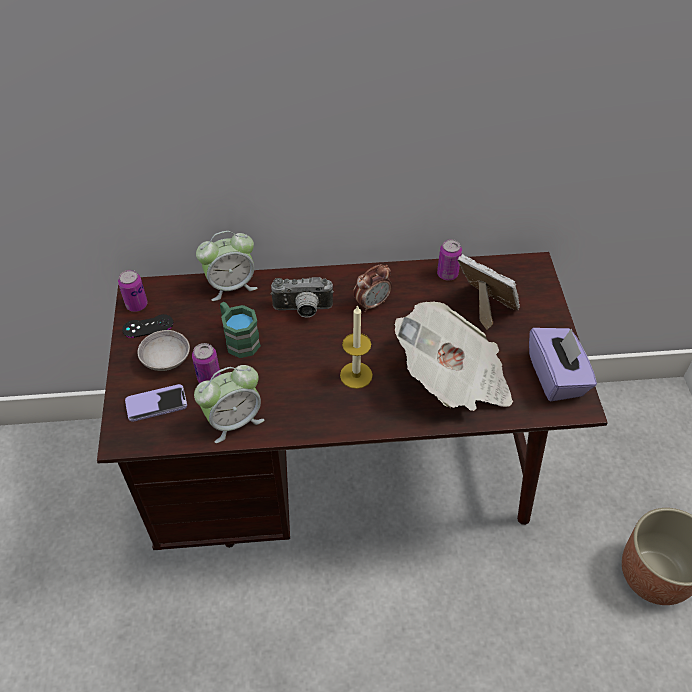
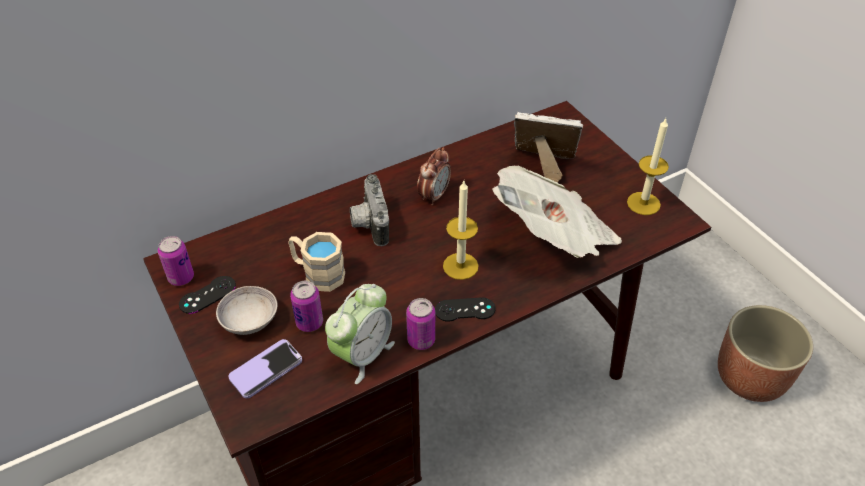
camera: 25 degrees left, 5 degrees down
(231, 285) = (277, 225): alarm clock -> none
(238, 339) = (317, 273): green mug -> beige mug
(303, 310) = (368, 224): camera -> camera turned 105 degrees clockwise
(336, 415) = (465, 310): none -> black game controller
(447, 274) = (488, 147): can -> can (421, 340)
(556, 376) = (643, 203): purple tissue box -> candle

